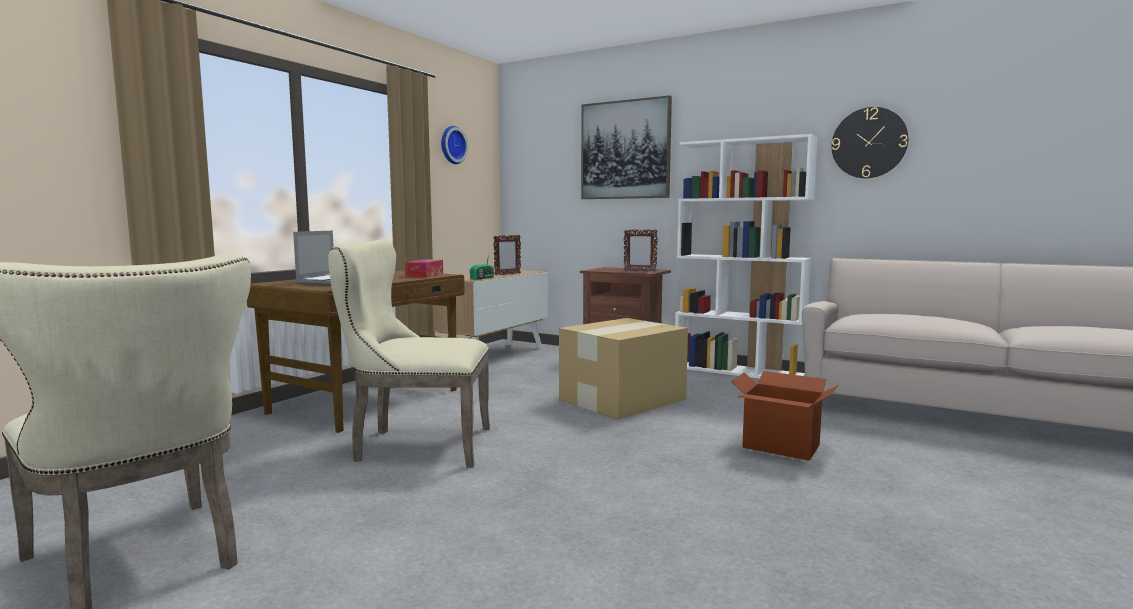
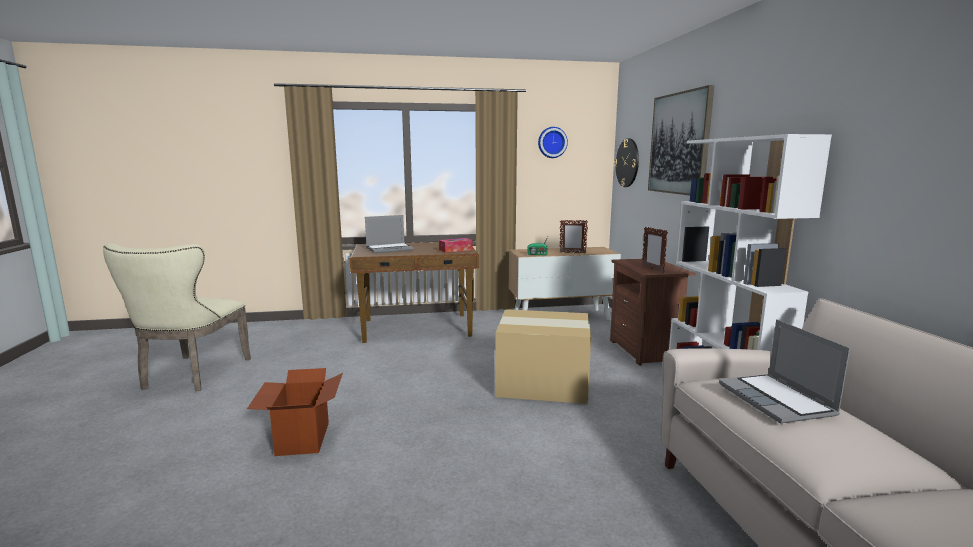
camera: 50 degrees right, 5 degrees up
(414, 445) = (366, 364): beige chair -> none
(781, 447) = (532, 477): cardboard box -> cardboard box (302, 439)
(869, 143) = (895, 142): wall clock -> wall clock (627, 163)
(902, 315) = (777, 400): none -> laptop

